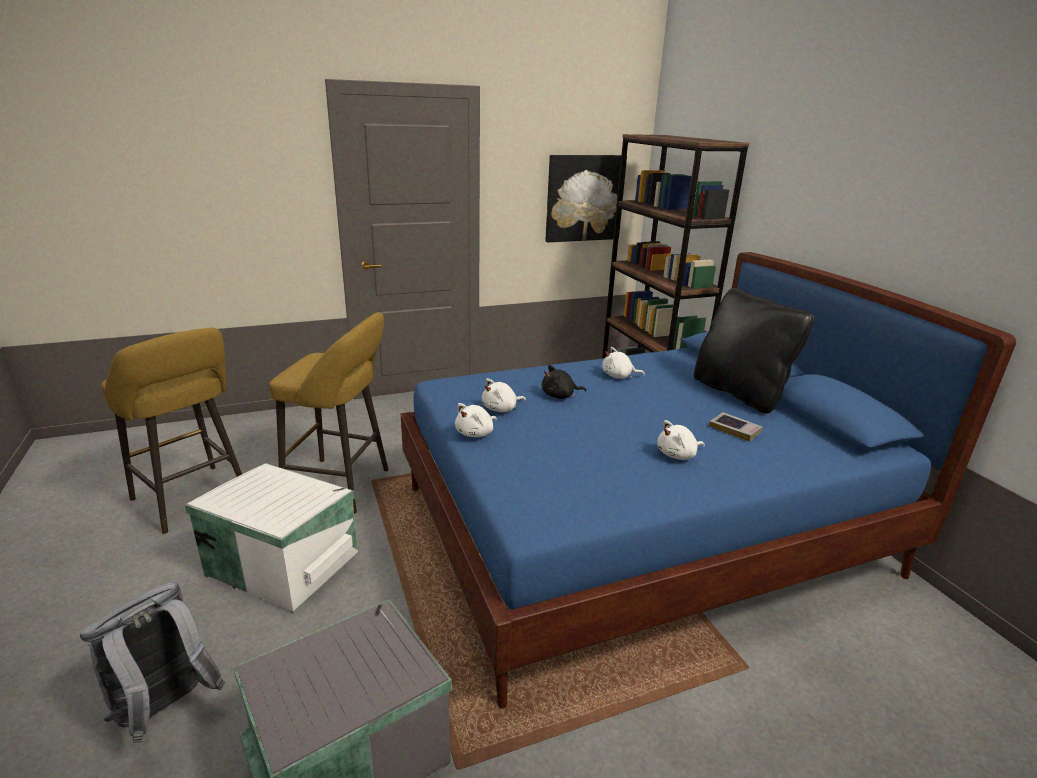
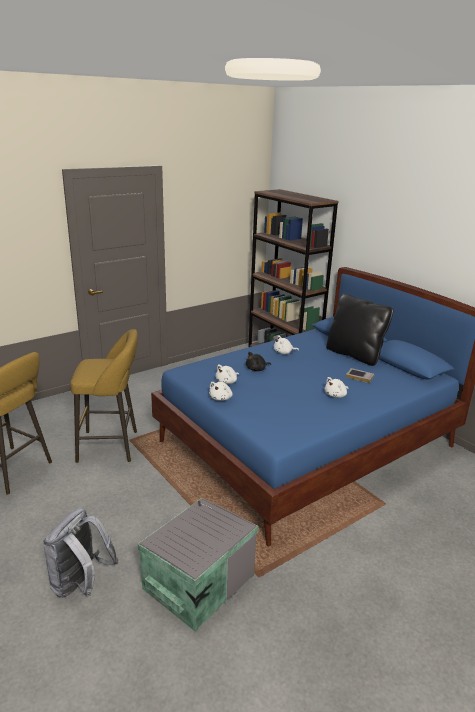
camera: 15 degrees left, 0 degrees up
(283, 562) = (101, 497): white storage box -> none
(584, 198) = (229, 232): picture -> none

